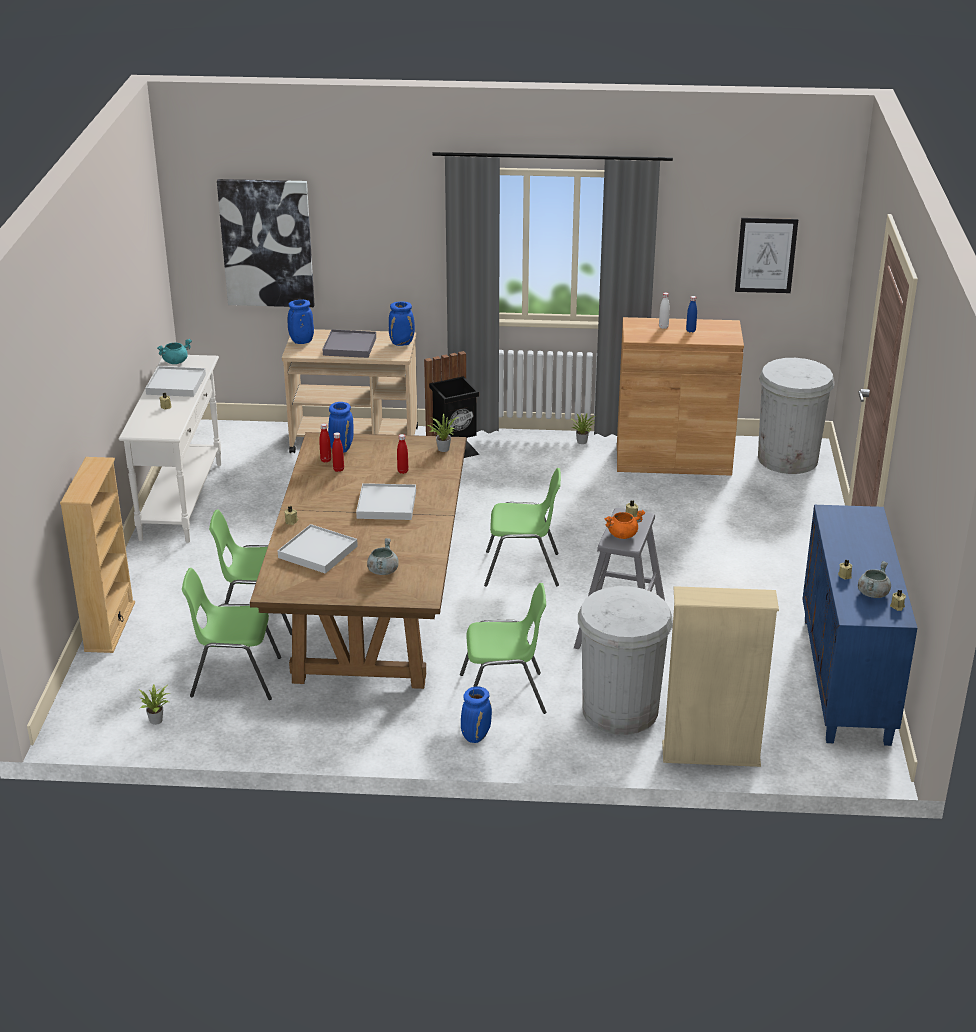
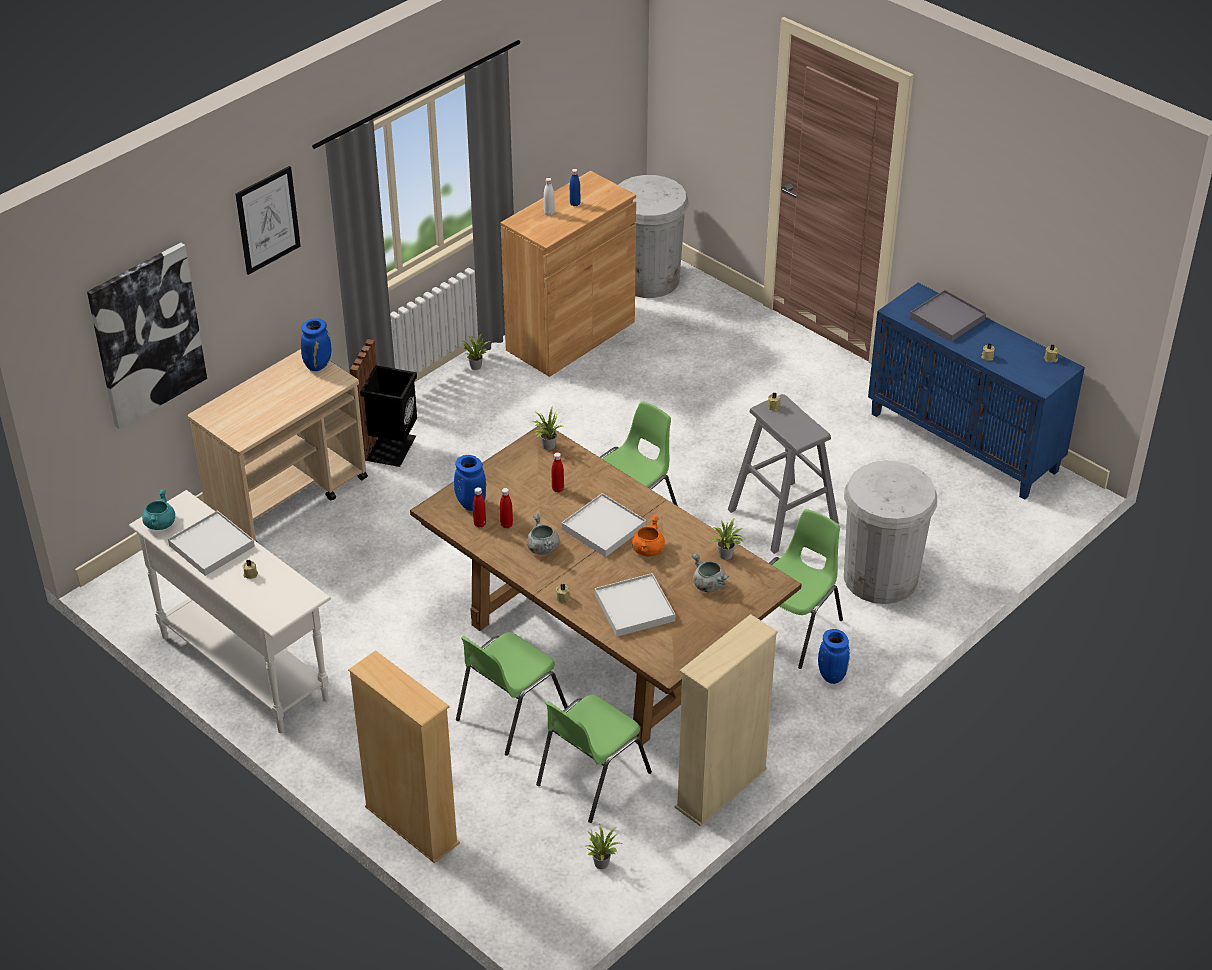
camera: 50 degrees left, 10 degrees up
(301, 342) = (224, 423): blue vase -> none
(349, 346) = (278, 399): grey tray -> grey tray (947, 318)
(425, 564) = (726, 556): none -> potted plant
(622, 534) = (796, 427): orange cooking pot -> orange cooking pot (647, 549)
(711, 754) = (980, 564): beige bookcase -> beige bookcase (721, 789)
(766, 255) = (586, 95): picture -> picture (268, 220)
(872, 593) = (1022, 359): grey cooking pot -> grey cooking pot (542, 548)

